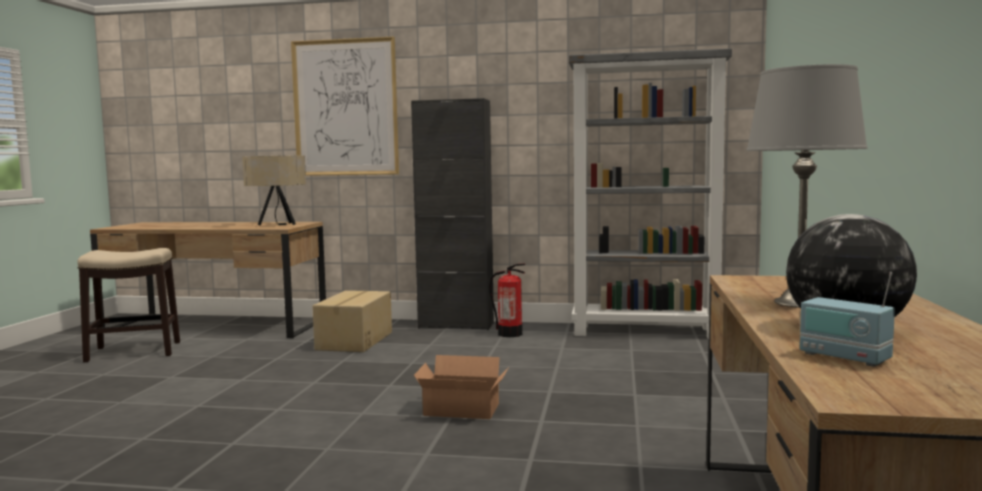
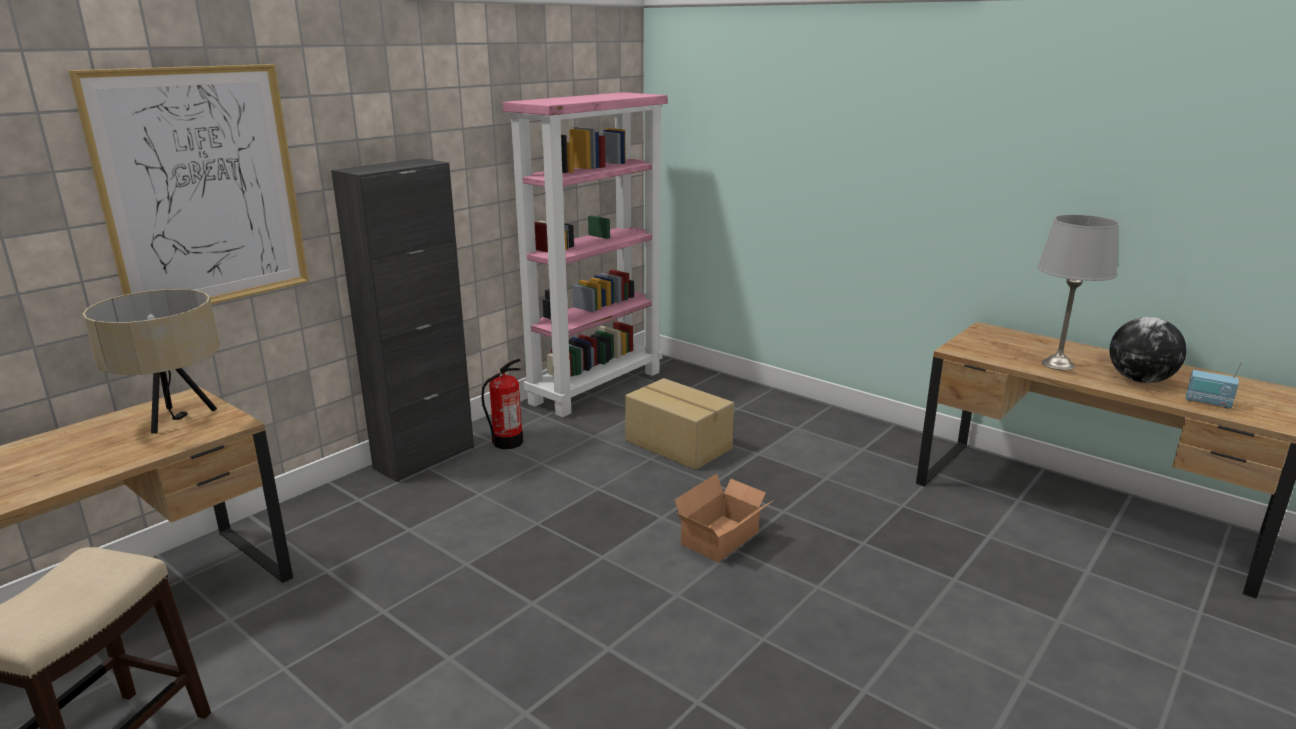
camera: 60 degrees left, 15 degrees up
(353, 341) = (387, 536): cardboard box -> cardboard box (677, 445)
(646, 331) = (596, 387): grey bookcase -> pink bookcase
(844, 358) = (1208, 402): radio -> radio turned 45 degrees clockwise

